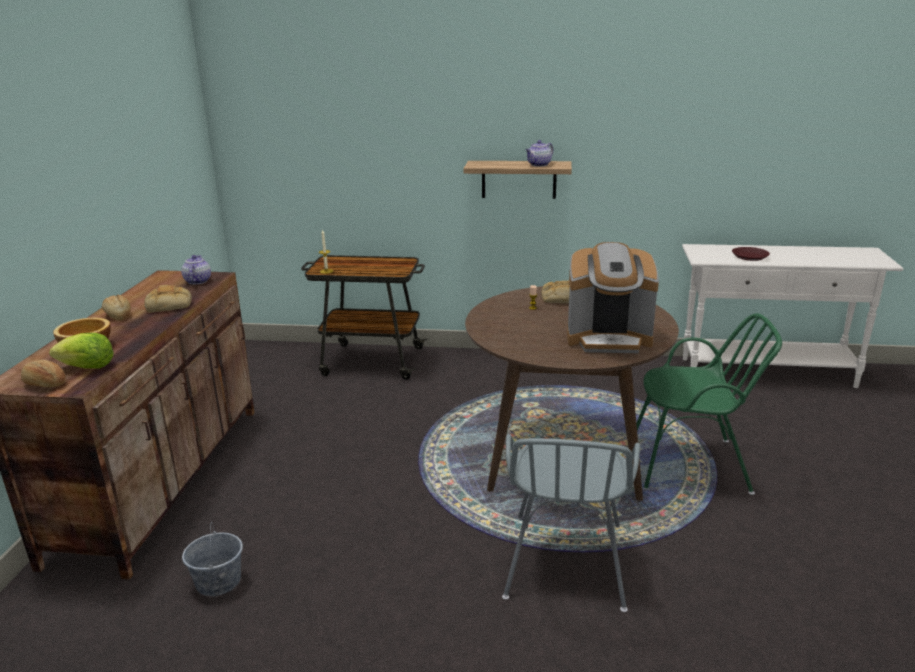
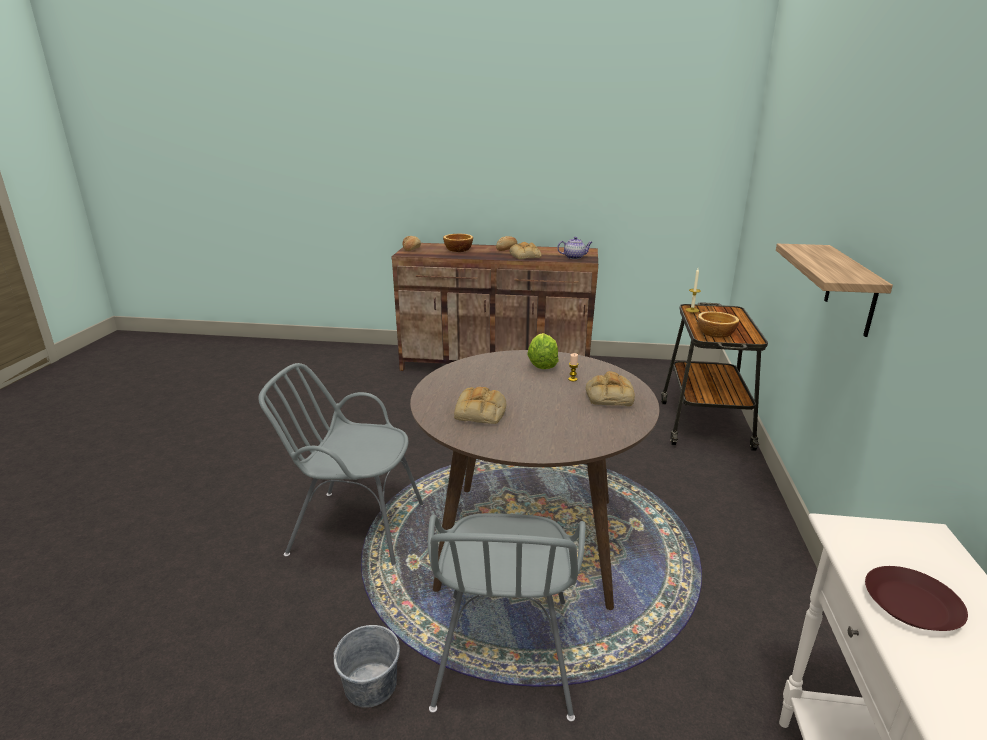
camera: 90 degrees right, 0 degrees up
(87, 367) = (429, 253): lettuce -> lettuce (542, 364)
(218, 581) = (389, 393): grey bucket -> grey bucket (371, 685)
(389, 270) = (715, 333): none -> bowl
(539, 165) = (832, 268): teapot -> none
(608, 339) = (481, 412): coffee machine -> bread
(694, 465) = (505, 658): green chair -> grey chair

